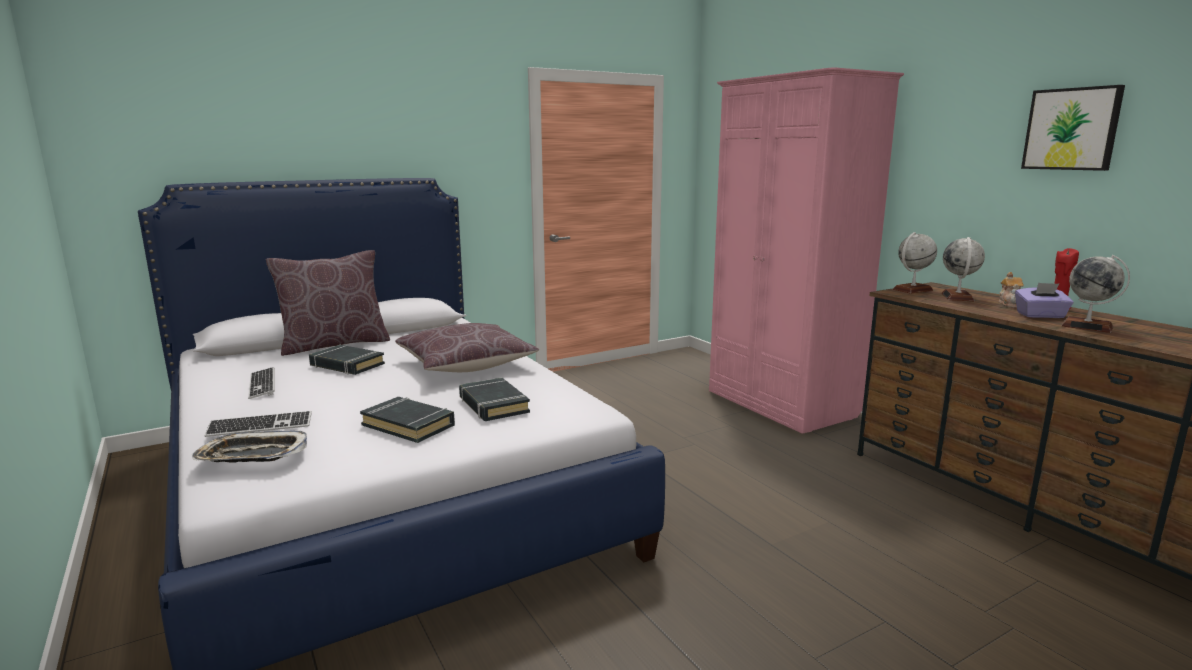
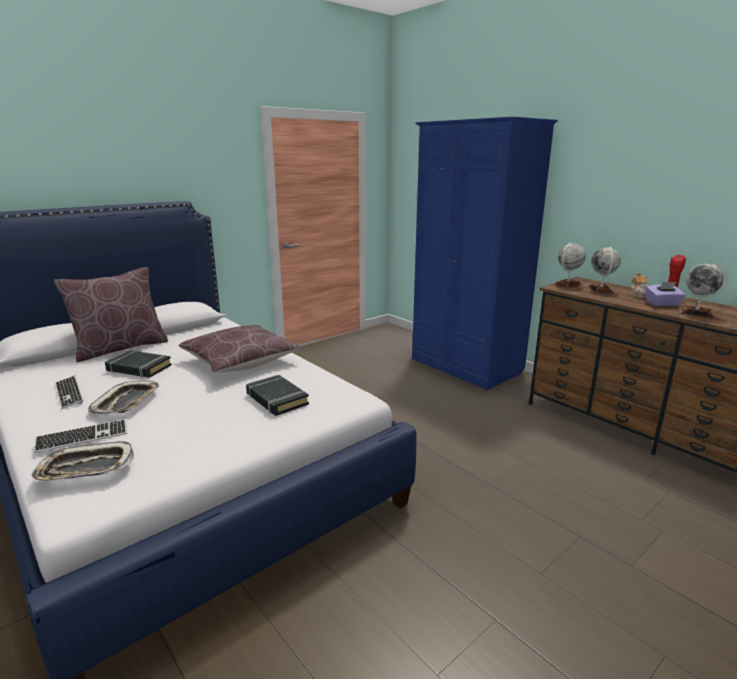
camera: 10 degrees left, 5 degrees up
(320, 396) = (126, 402): none -> tray
(409, 425) = (213, 424): black book -> none
(781, 403) = (466, 366): pink wardrobe -> blue wardrobe
(1072, 129) = (682, 168): picture -> none

